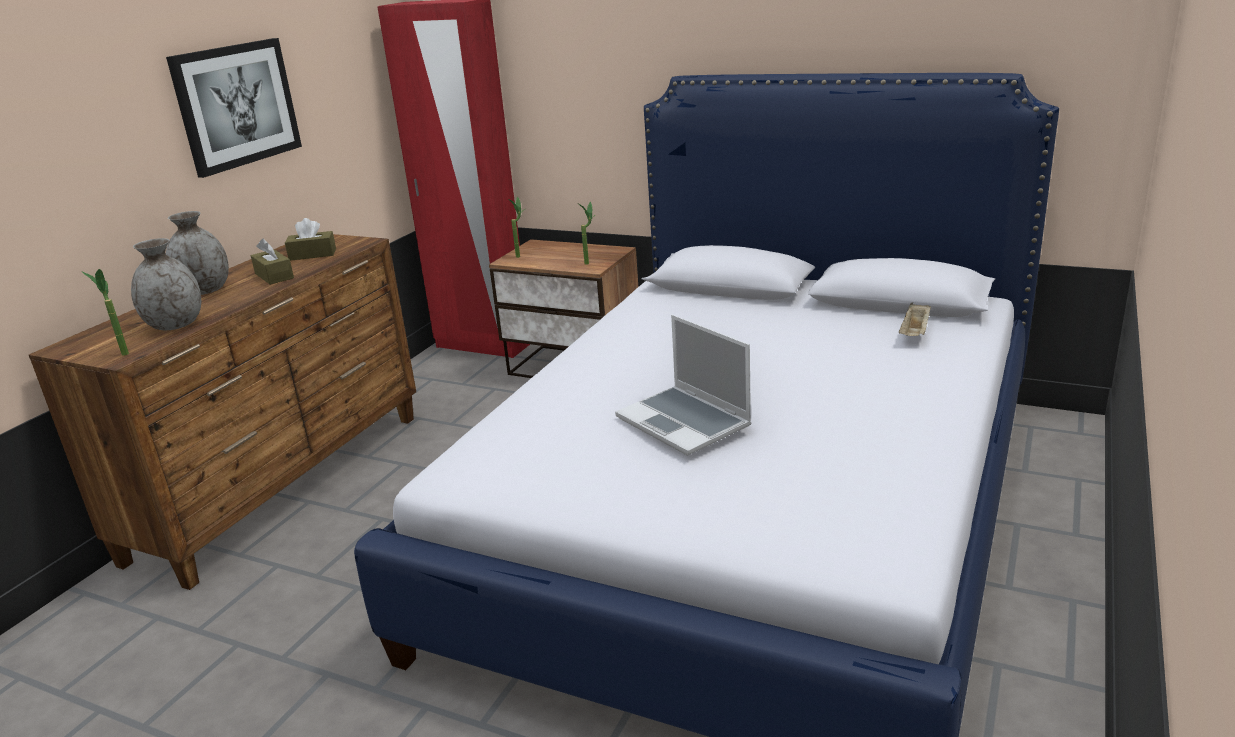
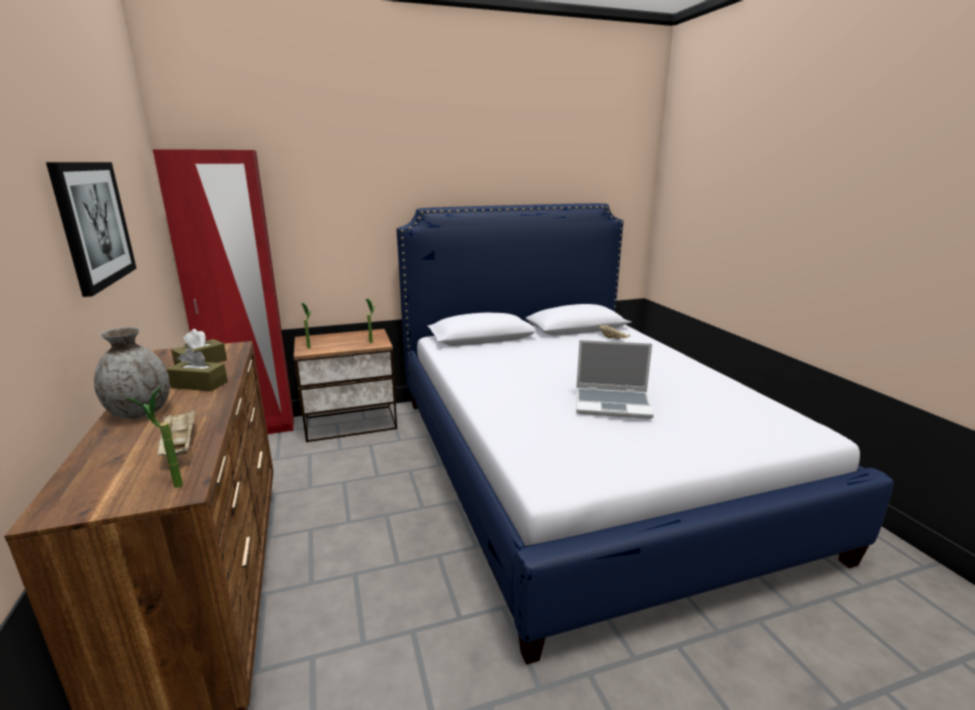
camera: 45 degrees left, 5 degrees down
(175, 325) = (179, 446): grey vase -> beige tray

